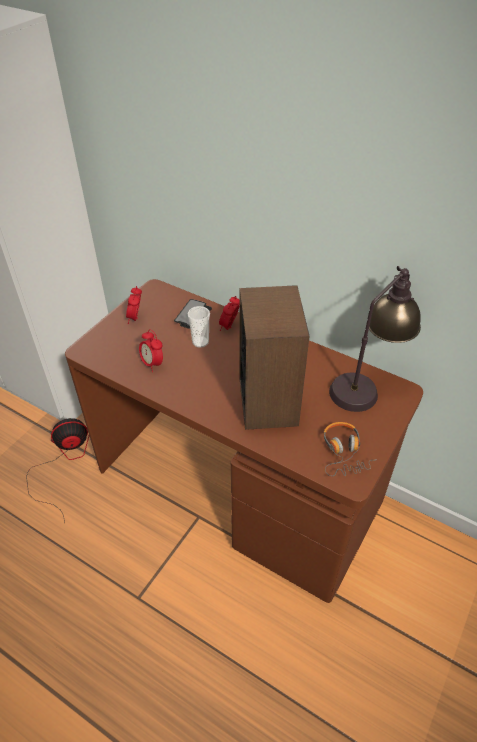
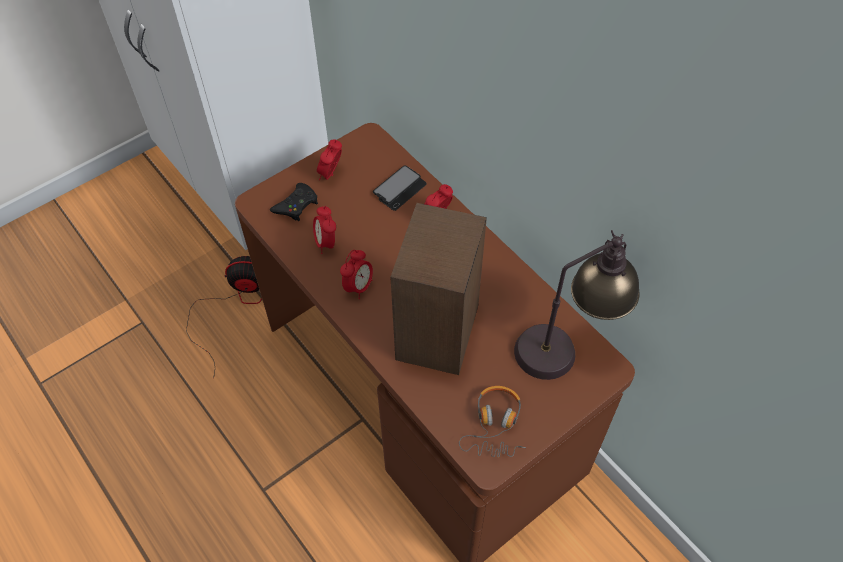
camera: 20 degrees right, 10 degrees up
(117, 344) = (296, 205): none -> black game controller
(192, 387) = (358, 286): none -> alarm clock
(200, 342) = (393, 229): cup -> none

